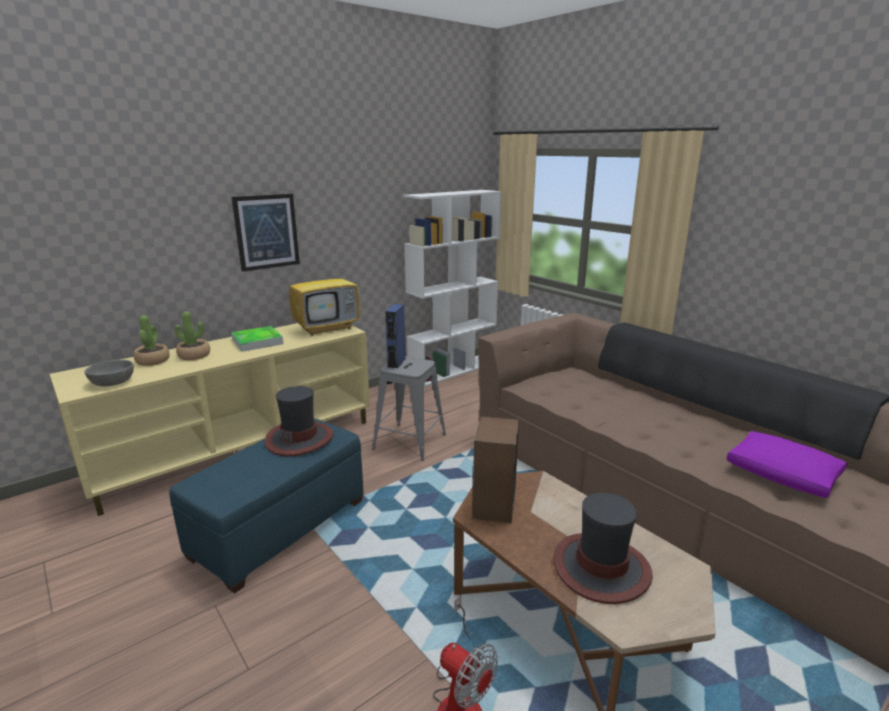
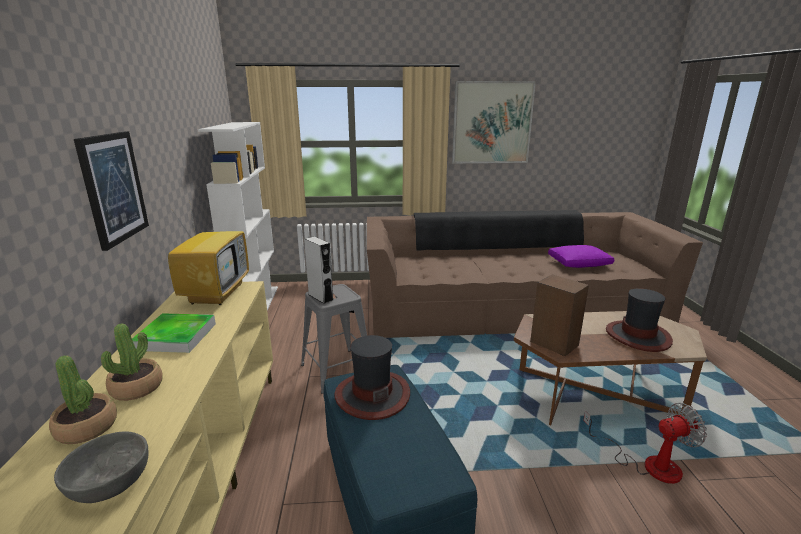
camera: 55 degrees left, 0 degrees up
(396, 363) = (320, 297): blue speaker -> grey speaker
(771, 216) = (492, 123): none -> picture

